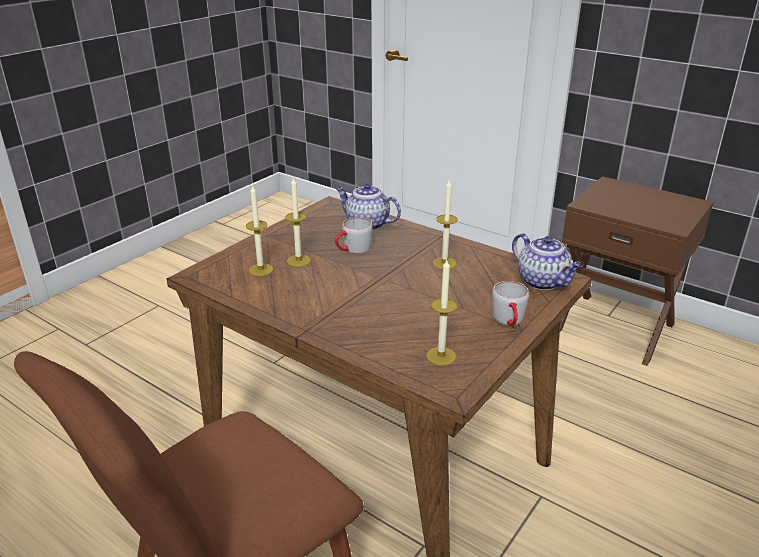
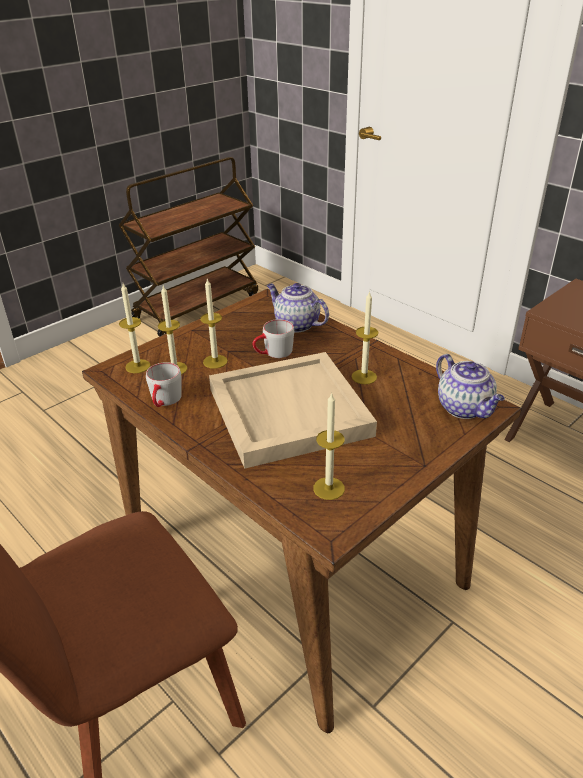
camera: 10 degrees right, 5 degrees up
(223, 270) = (138, 366): none -> candle
(229, 234) = (197, 306): none -> brown cart
(382, 297) = (287, 411): none -> beige tray
(509, 321) = (414, 453): grey mug -> grey mug (165, 402)

